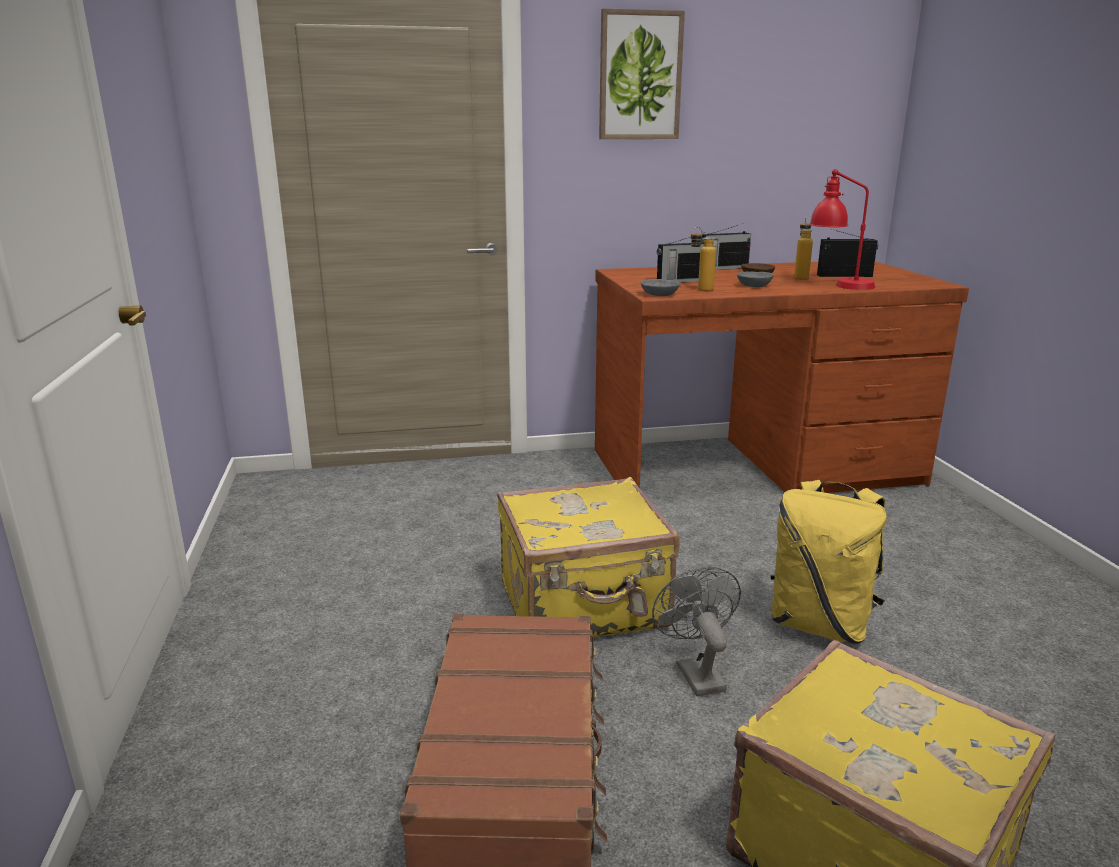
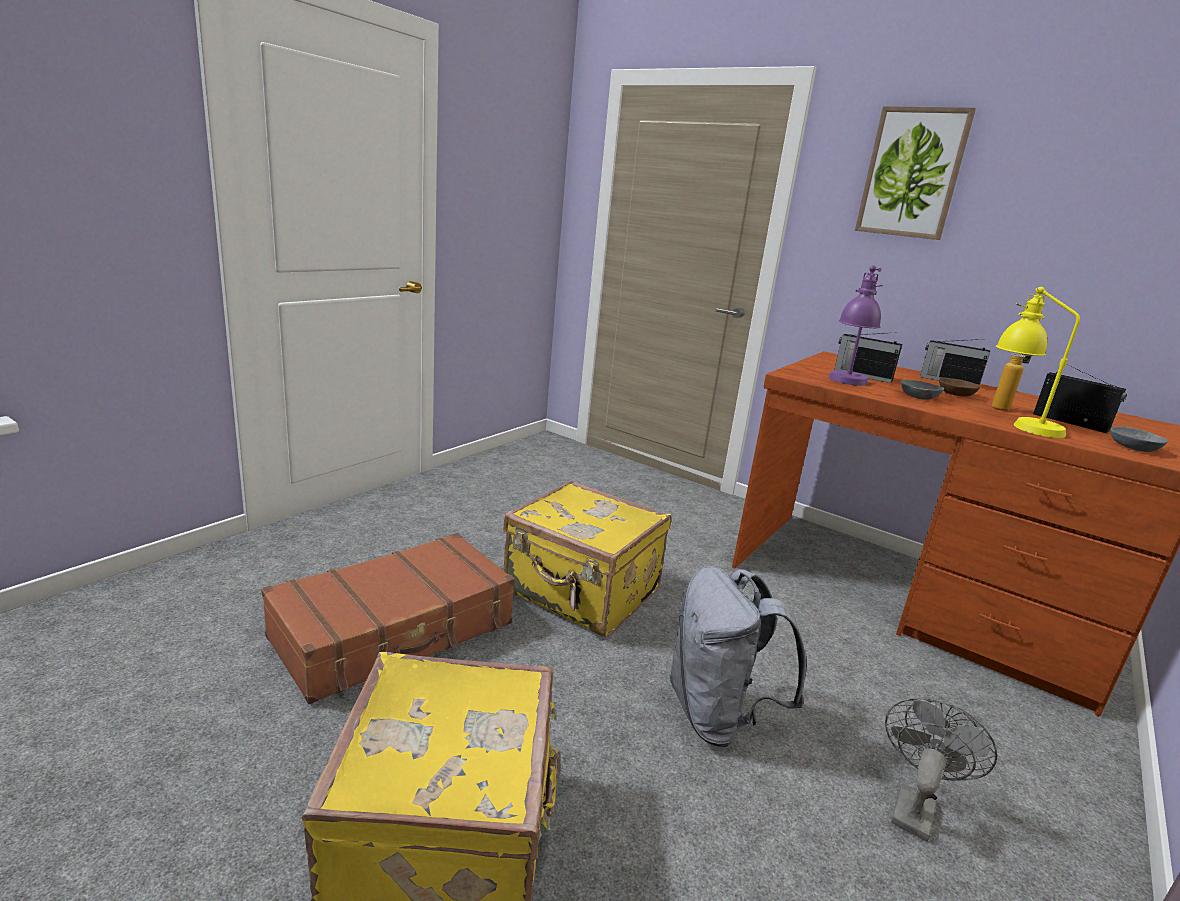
camera: 45 degrees right, 0 degrees up
(658, 295) = (796, 375): grey bowl -> grey bowl (1131, 447)
(695, 672) = (568, 671): grey fan -> grey fan (914, 806)
(699, 290) = (846, 383): bottle -> purple table lamp
(820, 624) = (718, 716): yellow backpack -> grey backpack
(838, 286) = (1017, 423): red table lamp -> yellow table lamp

